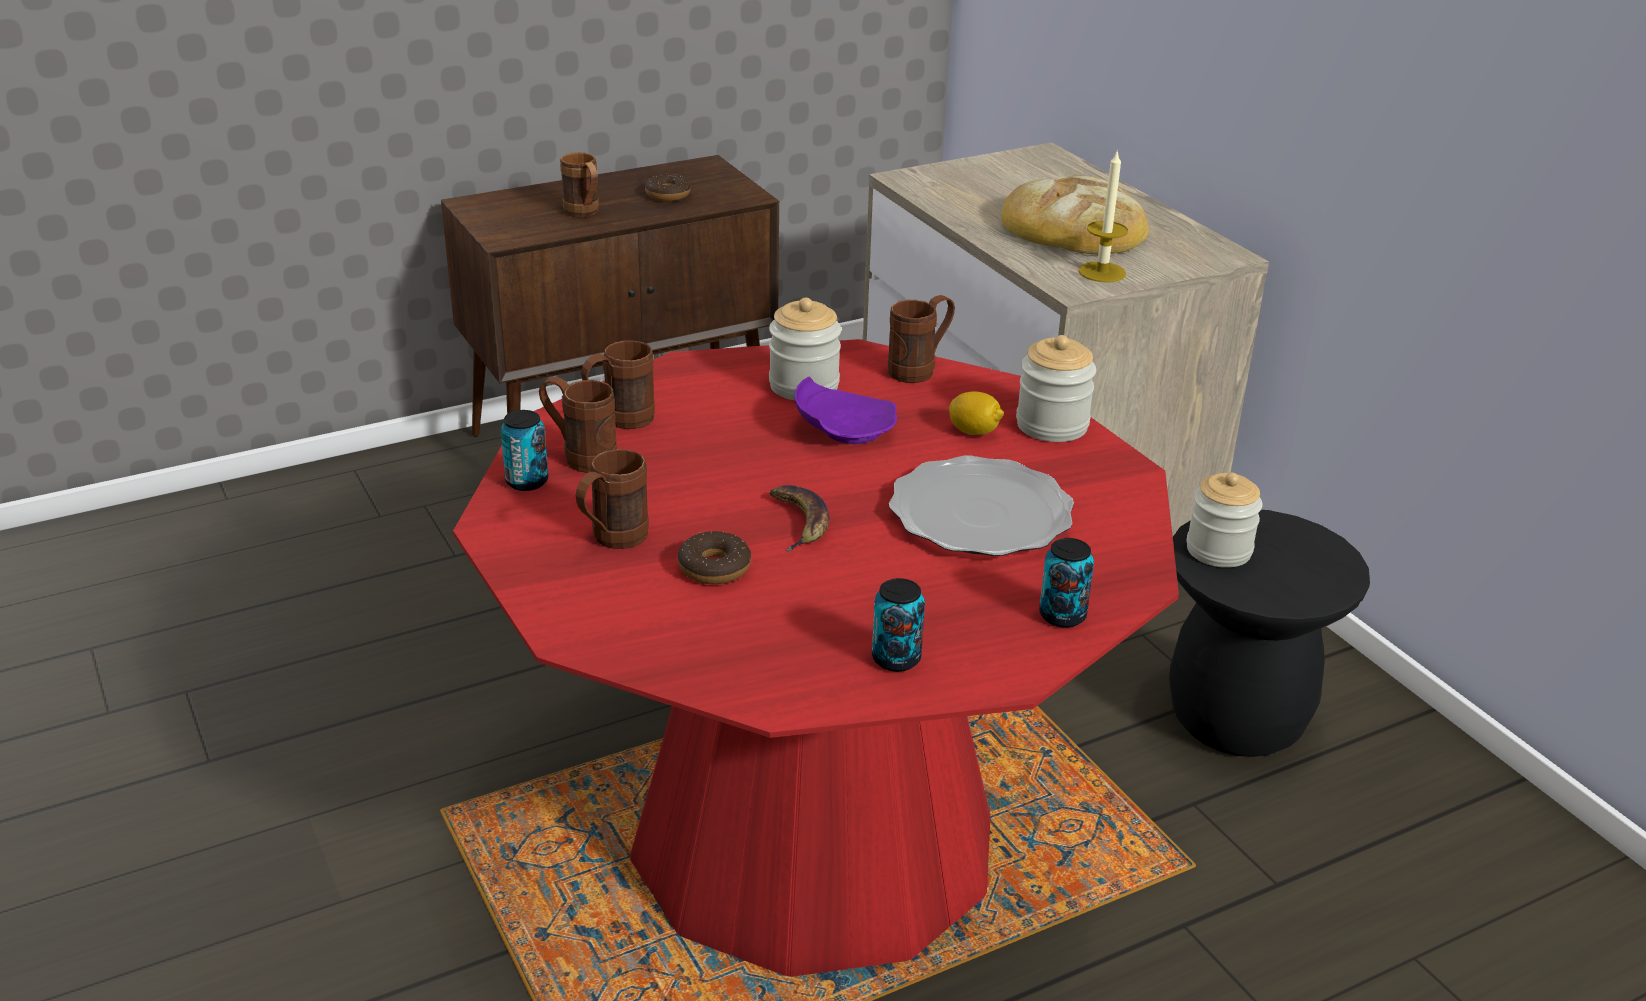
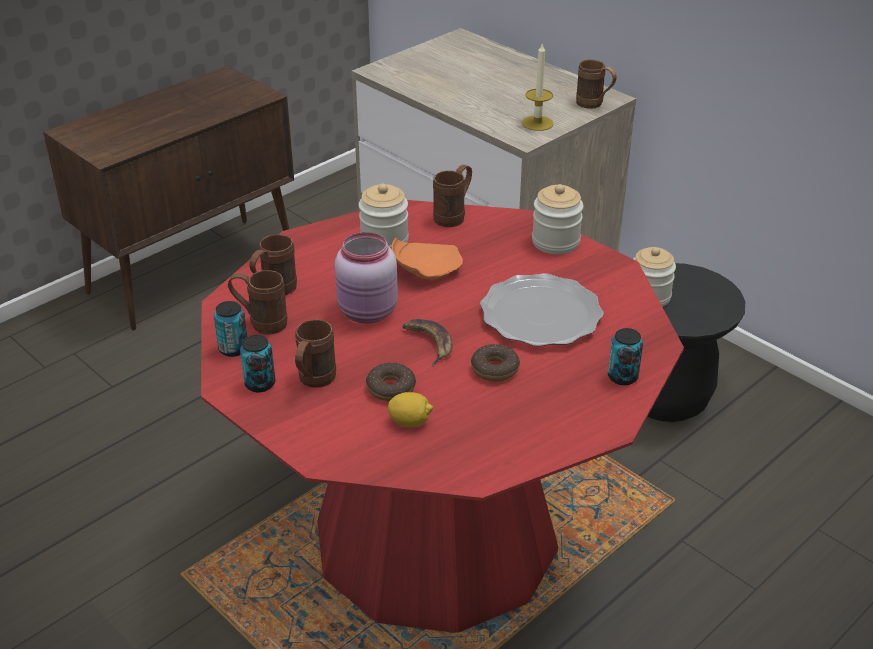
camera: 15 degrees left, 5 degrees up
(584, 214) = (155, 127): brown mug -> brown mug (594, 105)
(668, 195) = (207, 103): donut -> donut (495, 369)
(734, 469) = (368, 313): none -> pink jar
(843, 430) = (425, 270): purple plate -> orange plate
(896, 659) = (536, 429): can -> can (260, 384)
(974, 431) = (509, 255): lemon -> lemon (410, 422)
(1074, 227) = (504, 91): bread -> none

